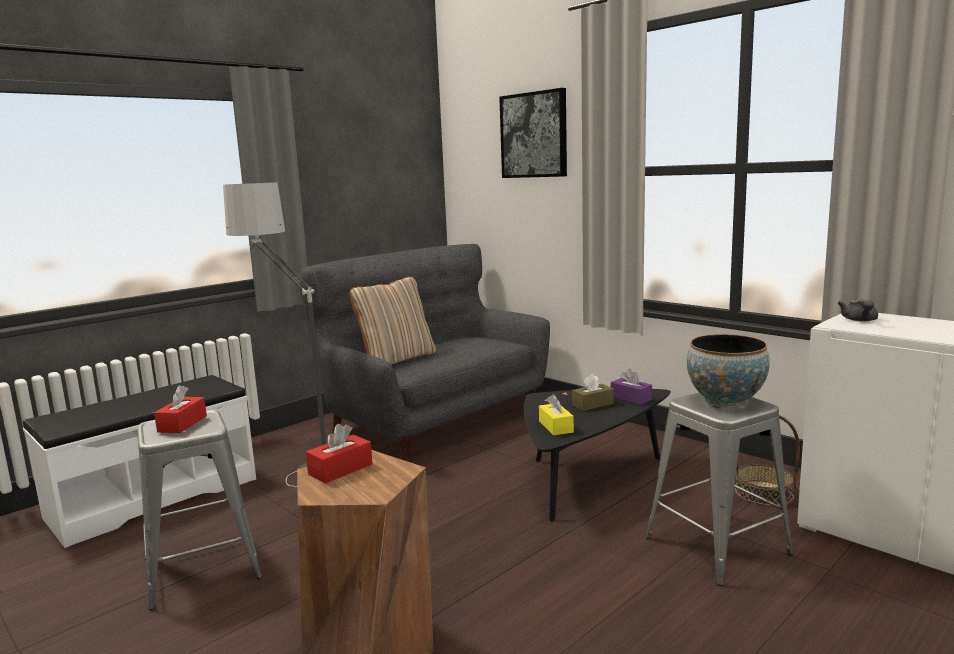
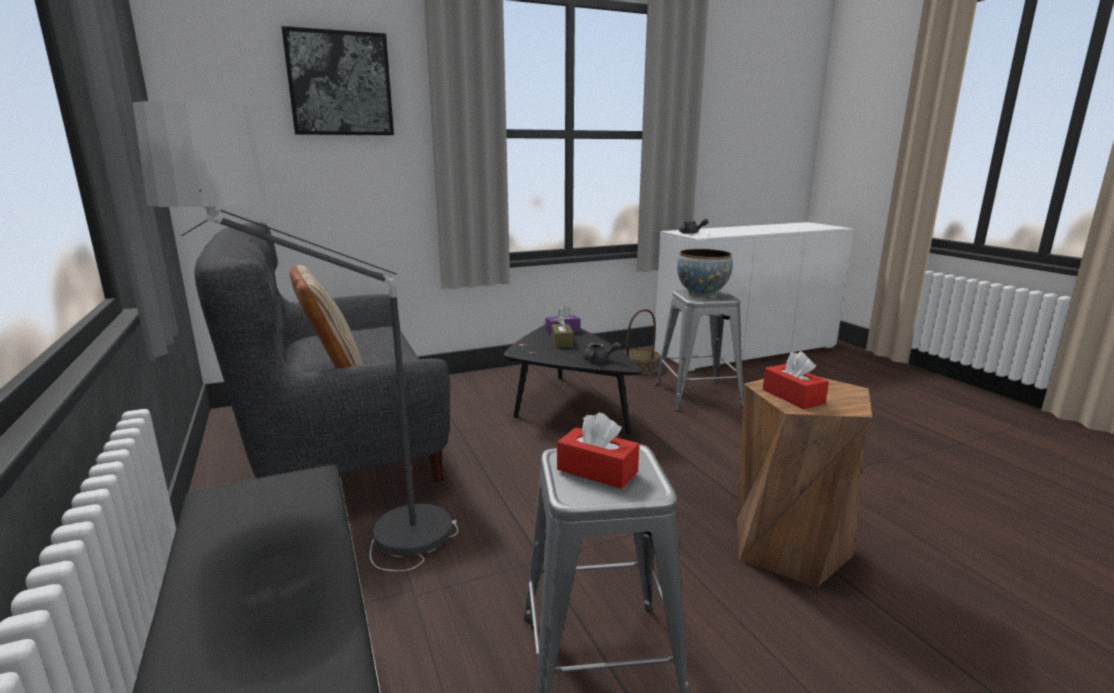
camera: 70 degrees left, 5 degrees up
(556, 427) = (599, 359): yellow tissue box -> grey teapot

